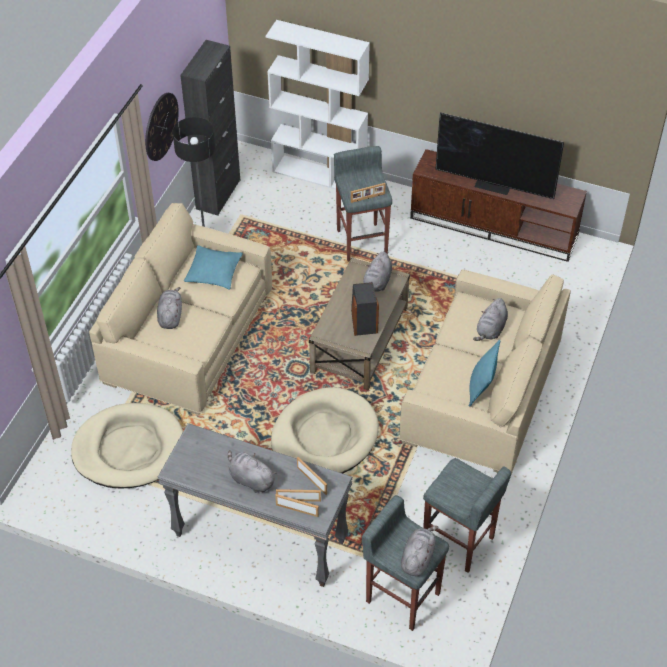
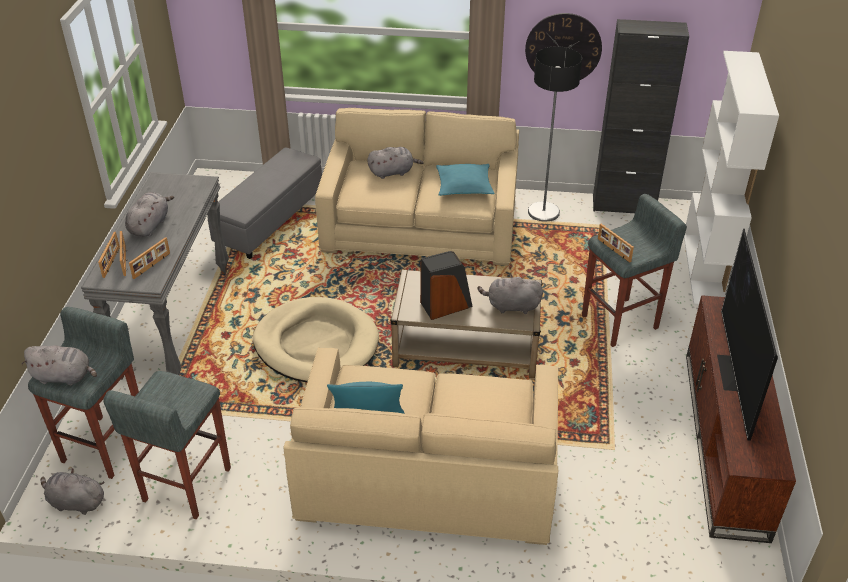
camera: 75 degrees right, 10 degrees down
(129, 449) = (269, 219): beige dog bed -> grey ottoman
(491, 330) = (471, 416): grey plush toy -> grey plush toy (75, 502)

